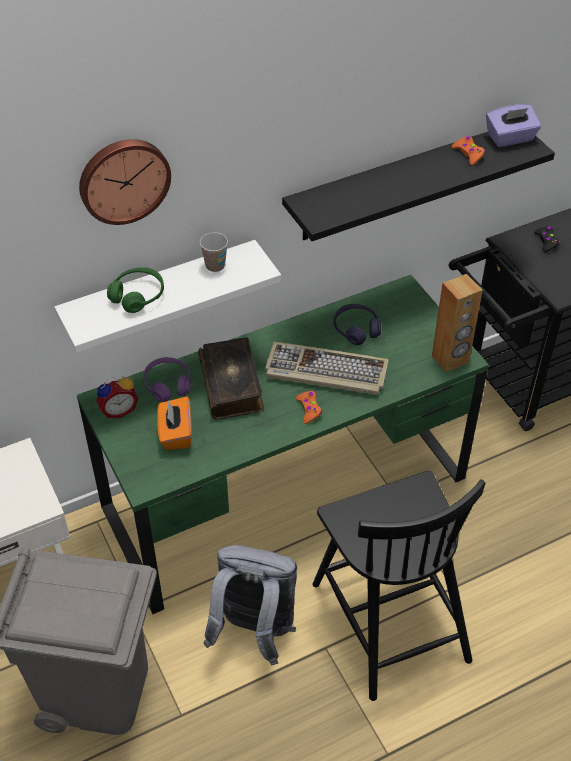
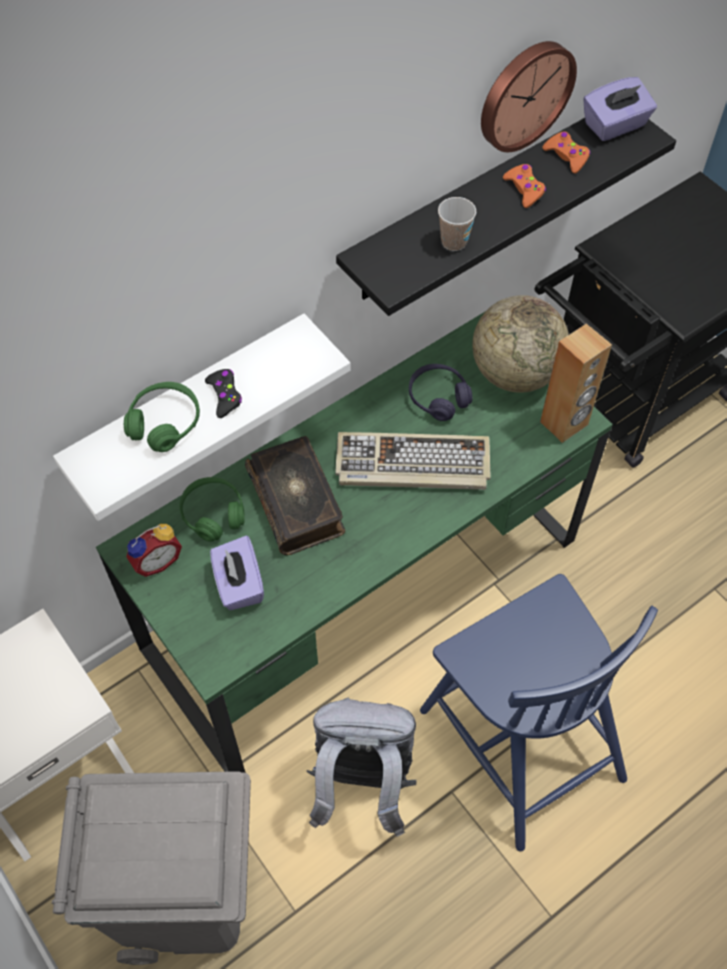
camera: 10 degrees left, 10 degrees up
(123, 179) = (128, 281): wall clock -> wall clock (524, 94)
(168, 385) = (213, 514): purple headphones -> green headphones
(176, 434) = (239, 584): orange tissue box -> purple tissue box
(215, 266) = (259, 361): cup -> cup (454, 242)
(309, 409) = (402, 522): orange game controller -> orange game controller (524, 189)
(389, 618) = (519, 740): black chair -> blue chair
(419, 320) = (514, 373): none -> globe
(546, 242) = (651, 242): black game controller -> black game controller (225, 396)

